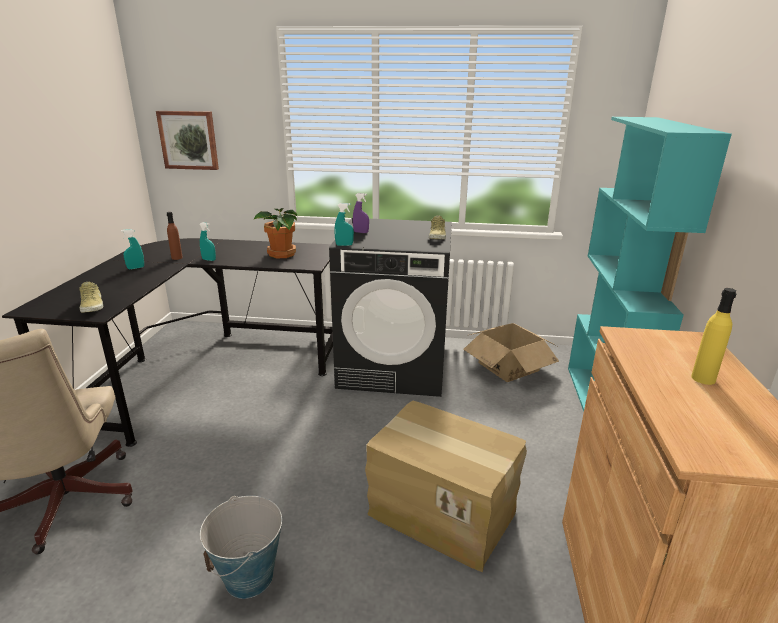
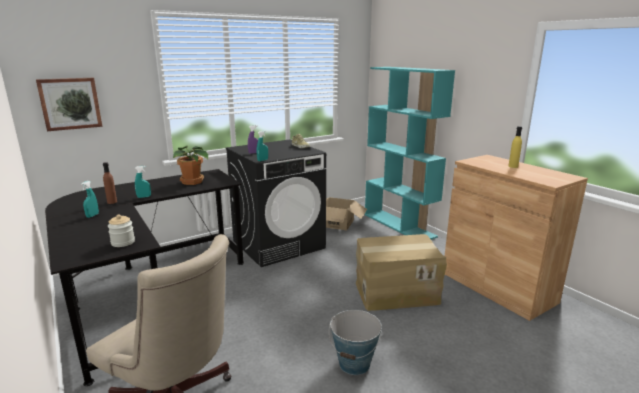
camera: 40 degrees left, 5 degrees down
(93, 305) = (123, 242): beige shoe -> jar

